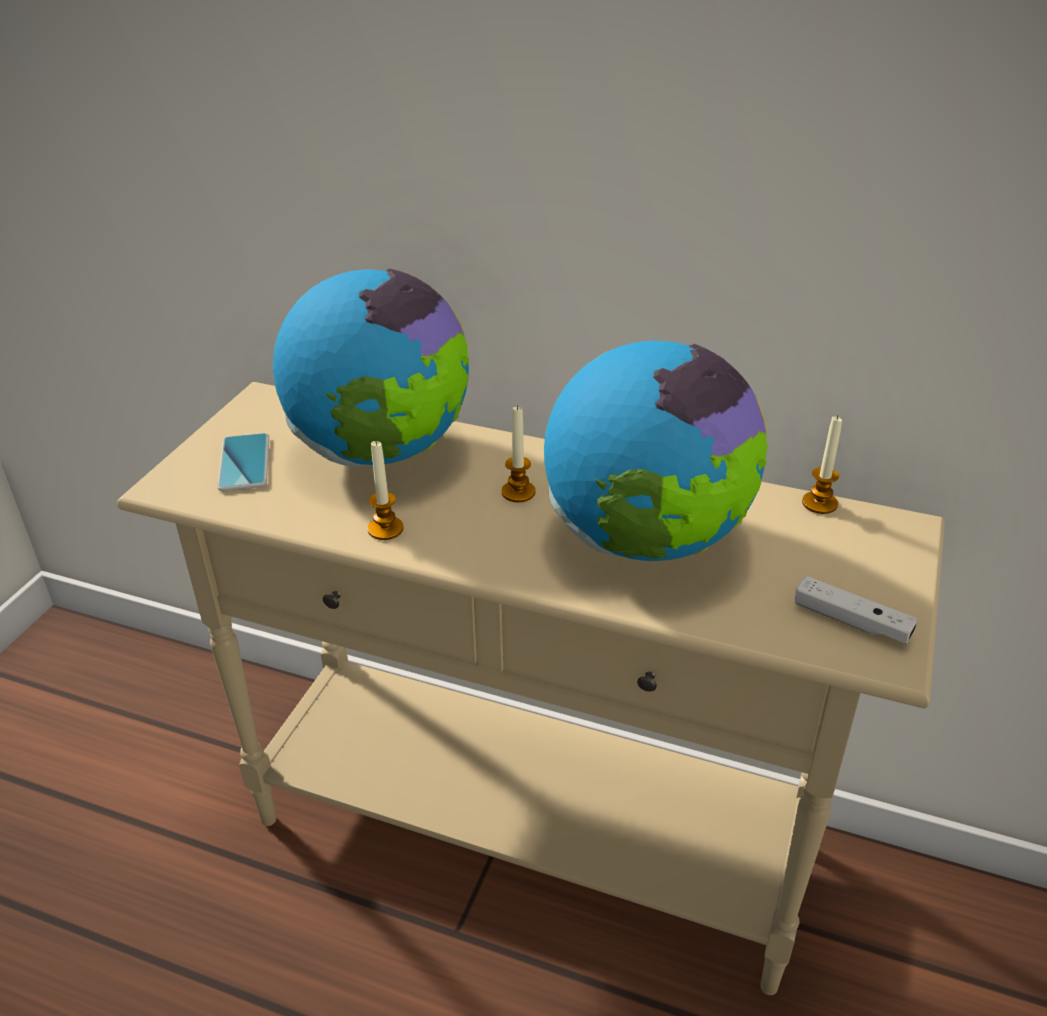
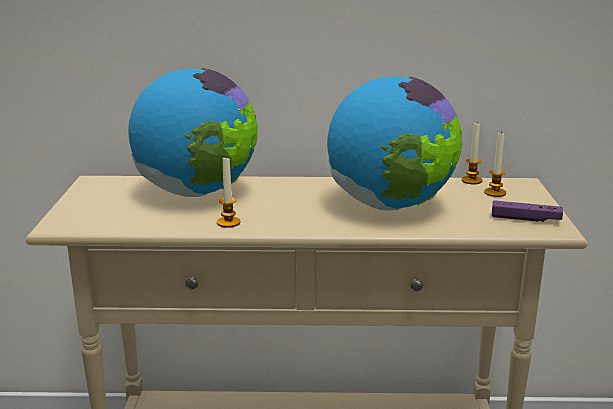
camera: 20 degrees left, 15 degrees down
(244, 463) = (107, 208): phone -> none
(518, 492) = (298, 198): candle -> candle (495, 193)
(851, 621) = (525, 219): white game controller -> purple game controller

